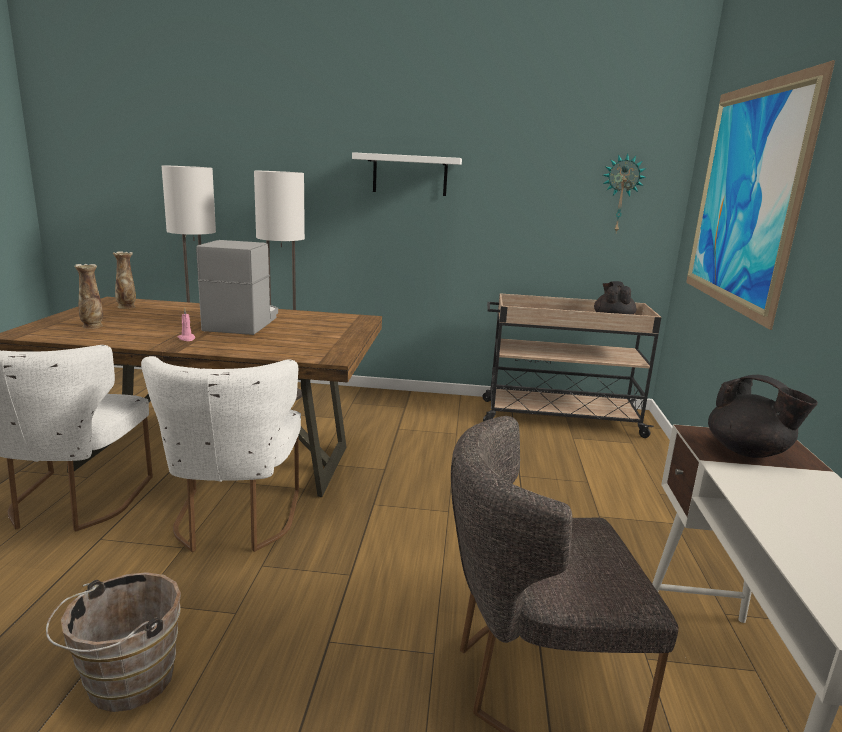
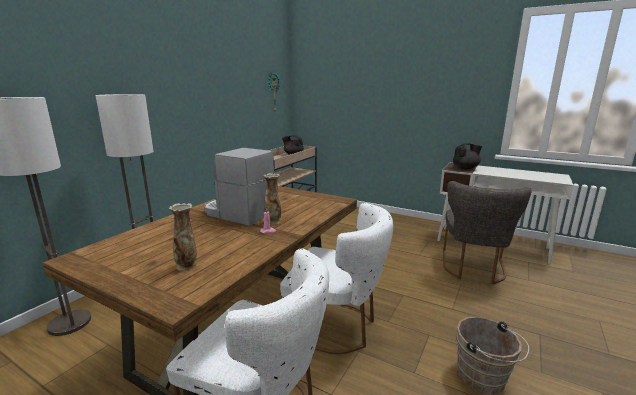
camera: 65 degrees left, 0 degrees up
(127, 307) = (119, 251): vase -> vase (273, 222)
(410, 175) = (183, 89): white shelf -> none
(744, 197) = (352, 88): picture -> none

